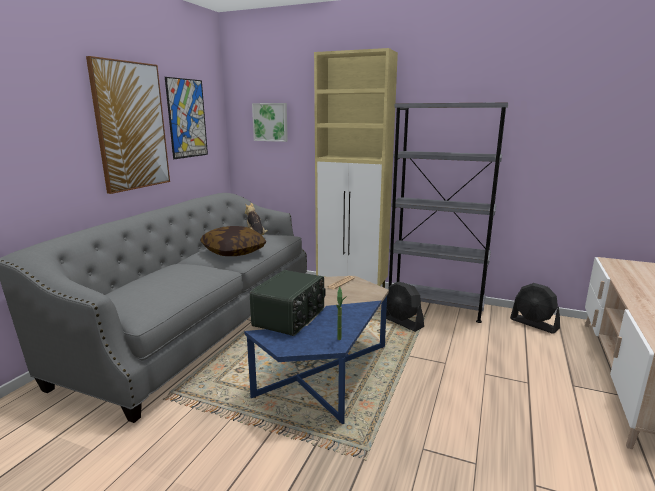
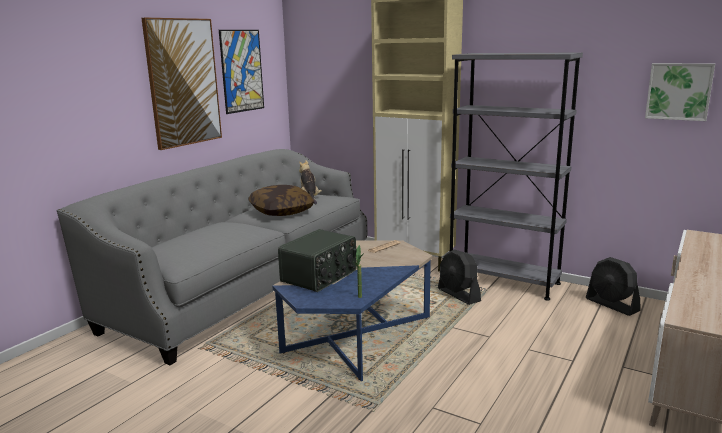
camera: 10 degrees right, 0 degrees up
(270, 122) = (331, 72): picture -> picture (679, 91)

